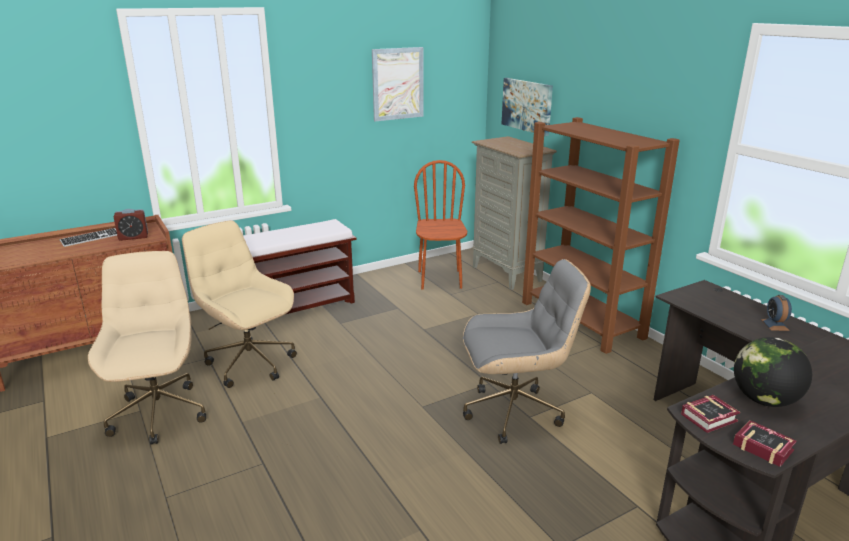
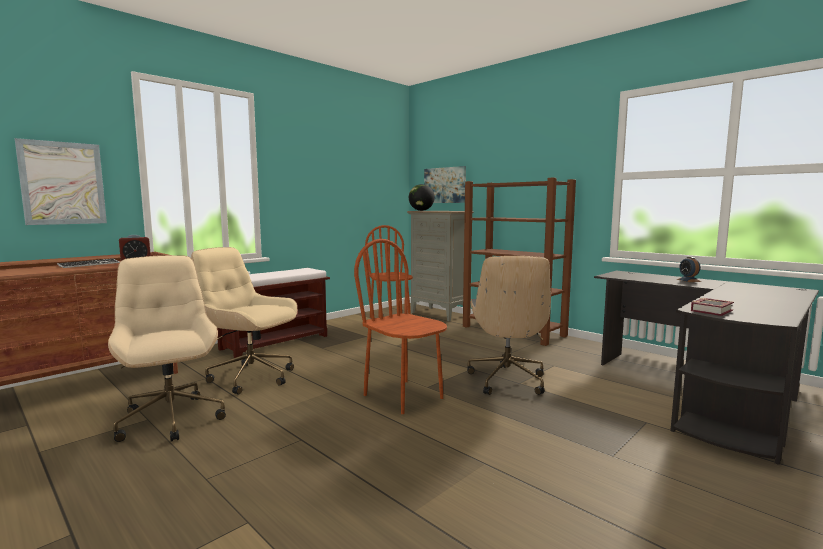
camera: 15 degrees left, 15 degrees down
(389, 418) = (403, 396): none -> brown chair
(398, 84) = (349, 168): picture -> picture (63, 183)
(516, 413) = (506, 382): grey office chair -> grey office chair turned 120 degrees clockwise
(761, 446) = (766, 317): book -> none
(764, 400) = (734, 303): globe -> globe (421, 210)

